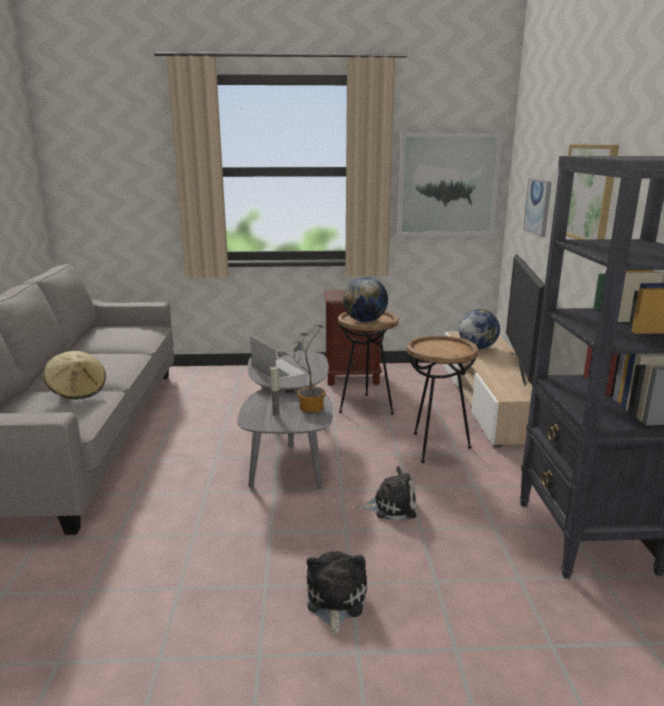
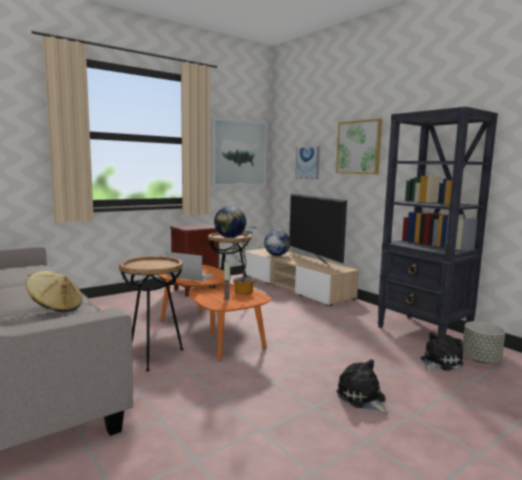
camera: 35 degrees left, 10 degrees down
(288, 445) = (209, 332): grey coffee table -> orange coffee table
(391, 506) = (320, 345): plush toy -> plush toy (439, 362)
(435, 447) = (300, 313): brown side table -> brown side table (153, 356)
(612, 621) = (481, 360): none -> grey planter

